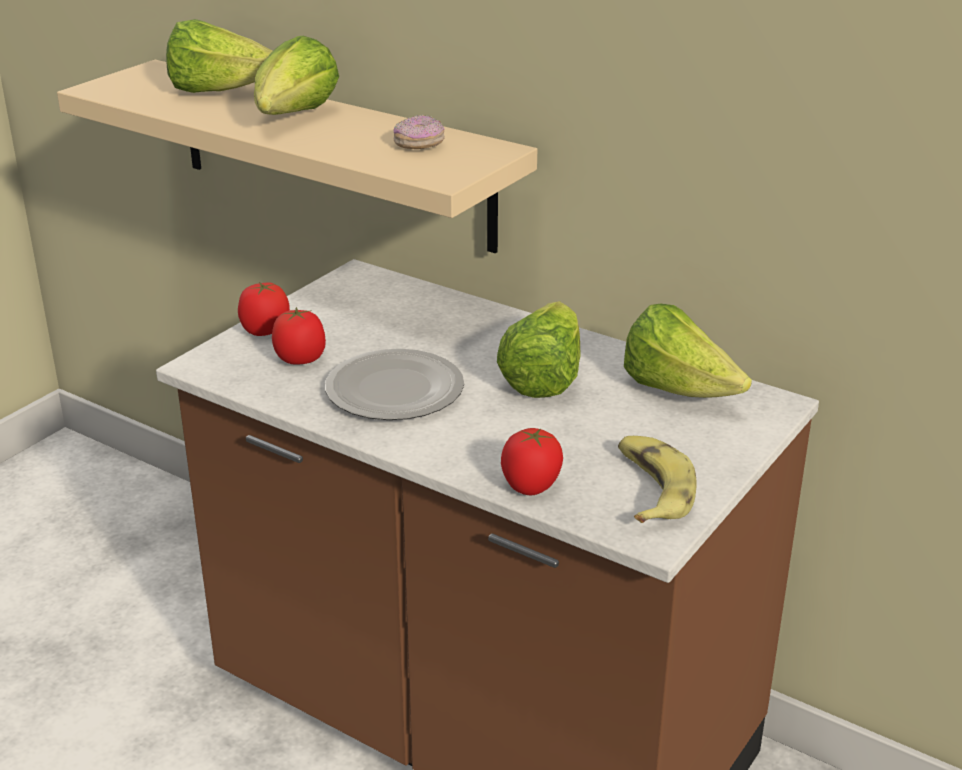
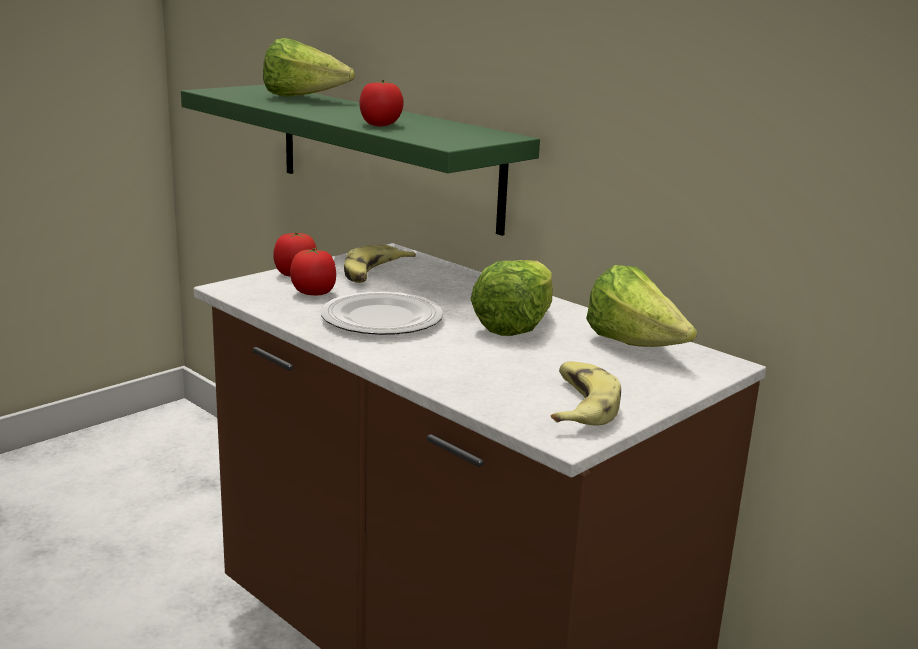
camera: 10 degrees right, 10 degrees down
(294, 117) = (351, 112): lettuce -> none
(332, 154) = (386, 154): beige shelf -> green shelf
(355, 317) = (374, 274): none -> banana
(419, 145) = (441, 129): donut -> none
(530, 486) = (468, 391): tomato -> tomato (380, 125)

